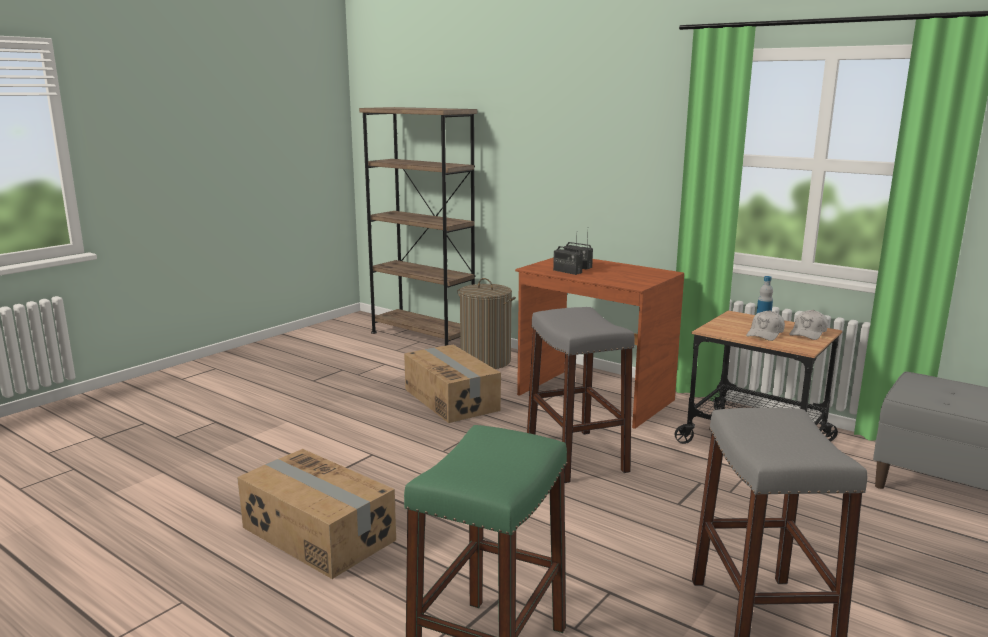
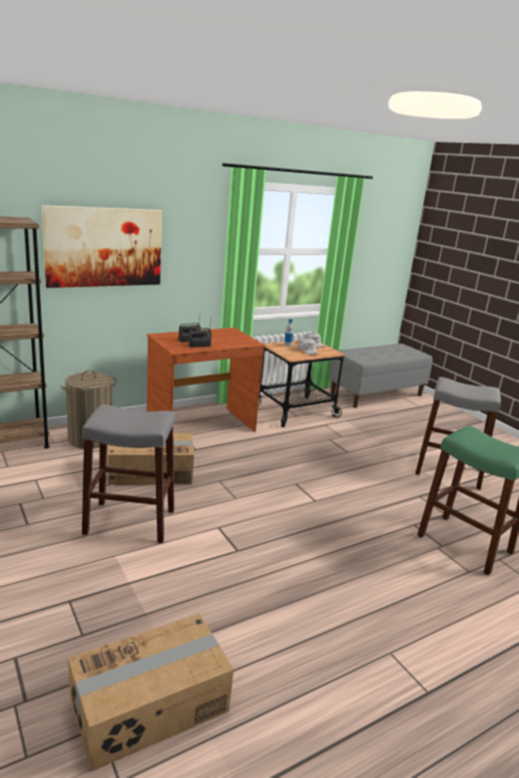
camera: 70 degrees left, 5 degrees up
(317, 534) = (325, 575): cardboard box -> cardboard box (150, 706)
(546, 144) = (104, 247): none -> picture
(576, 455) = (276, 458): grey stool -> grey stool (129, 521)

